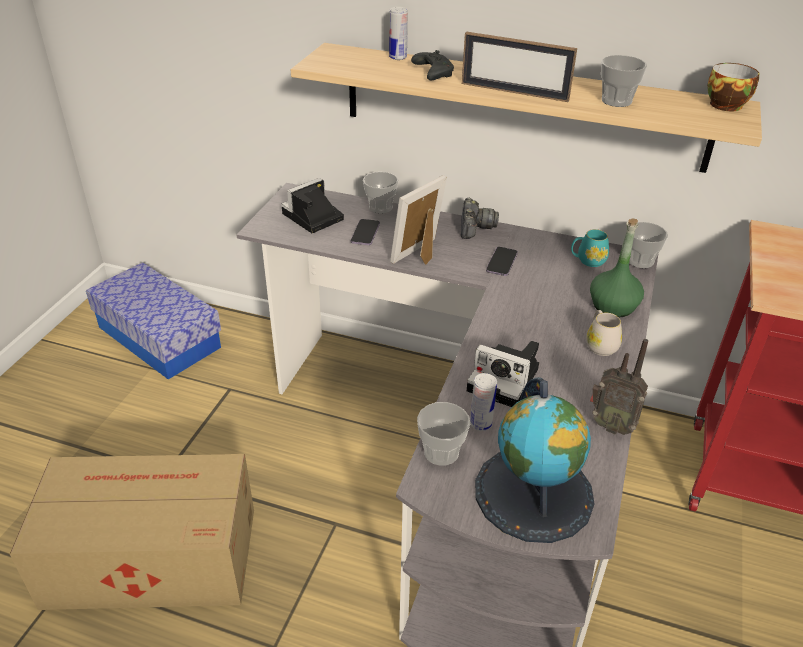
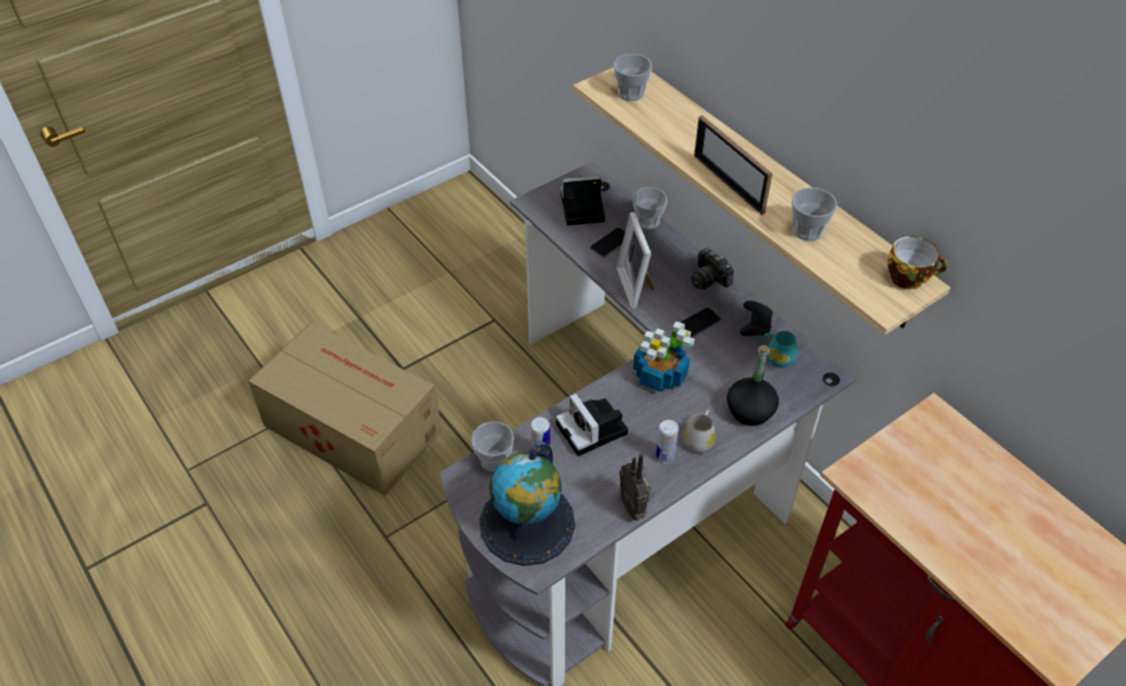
camera: 35 degrees right, 10 degrees up
(159, 337) = (473, 245): storage box -> none
(398, 57) = (675, 102): can -> can (665, 456)
(421, 255) = (637, 286): picture frame -> picture frame turned 90 degrees counterclockwise
(432, 73) = (683, 134): black game controller -> black game controller (755, 324)
(475, 228) = (709, 278): camera -> camera turned 105 degrees clockwise
(514, 311) = (661, 375): none -> potted plant
(613, 306) = (749, 411): green bottle -> black bottle
(640, 261) = (825, 380): cup -> cup (631, 93)

